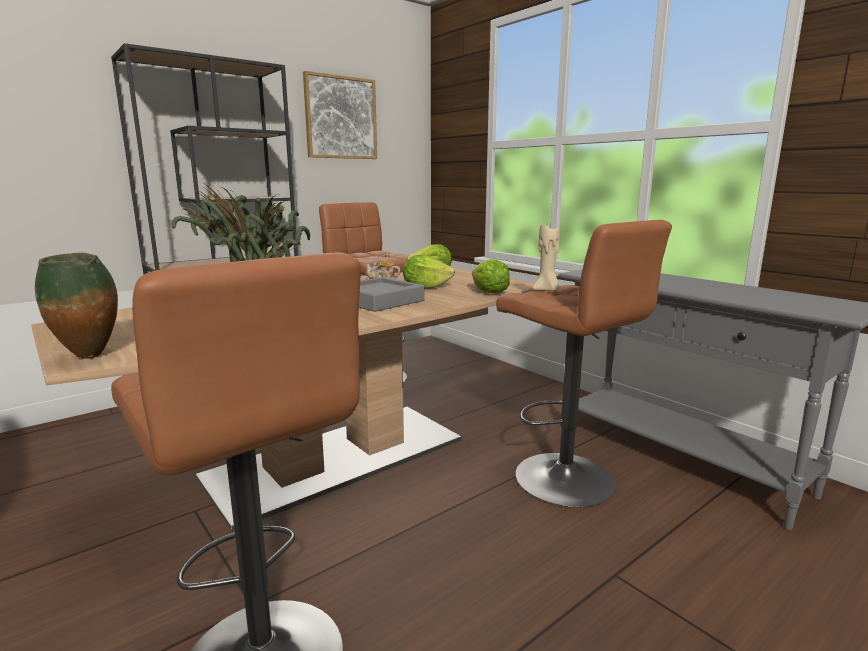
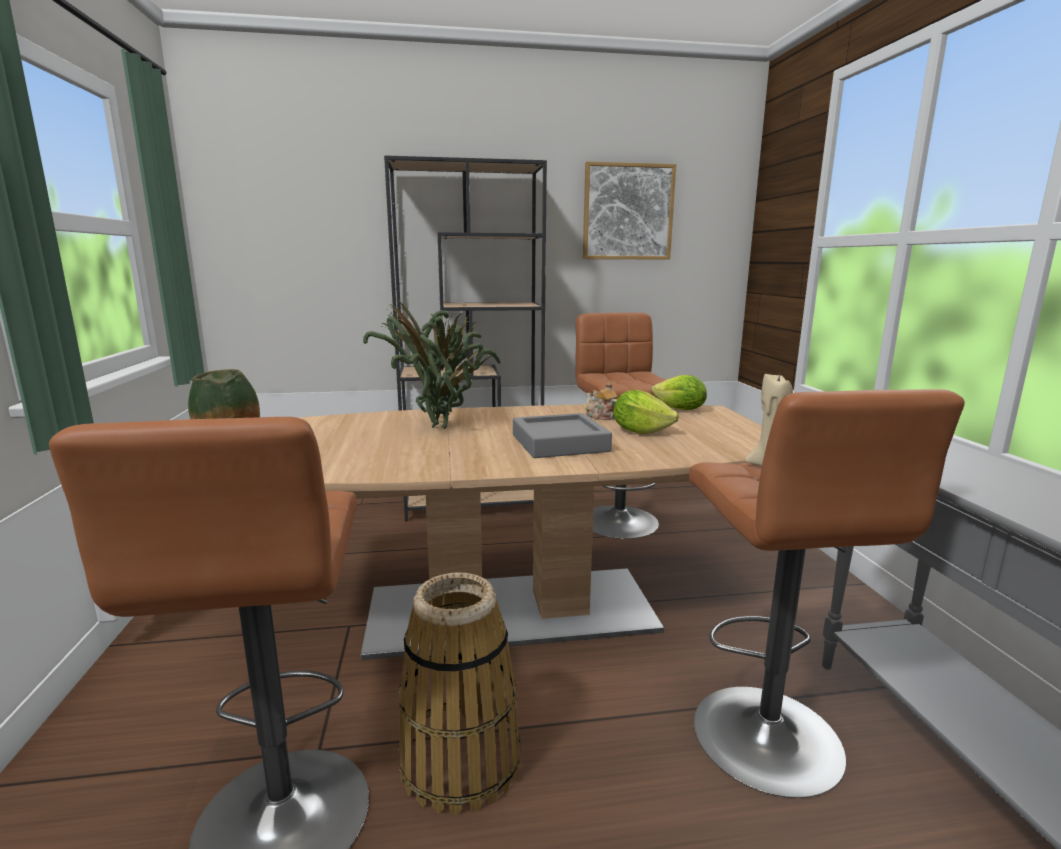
camera: 30 degrees right, 0 degrees up
(383, 565) = (461, 761): none -> basket
(489, 293) = (709, 453): lettuce -> none

